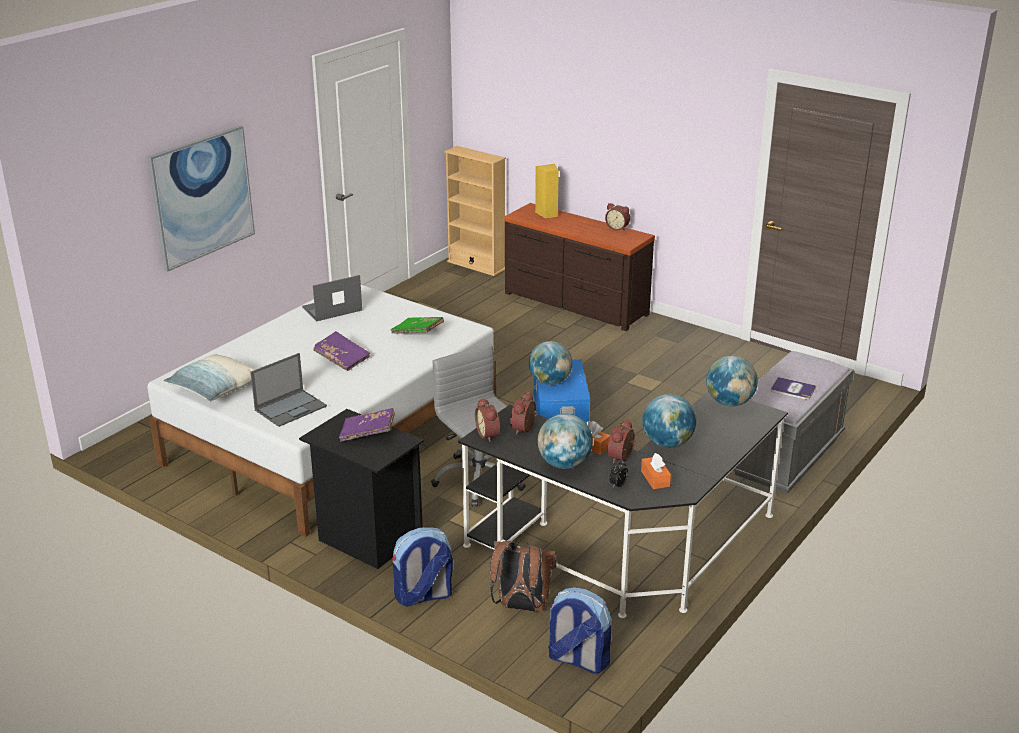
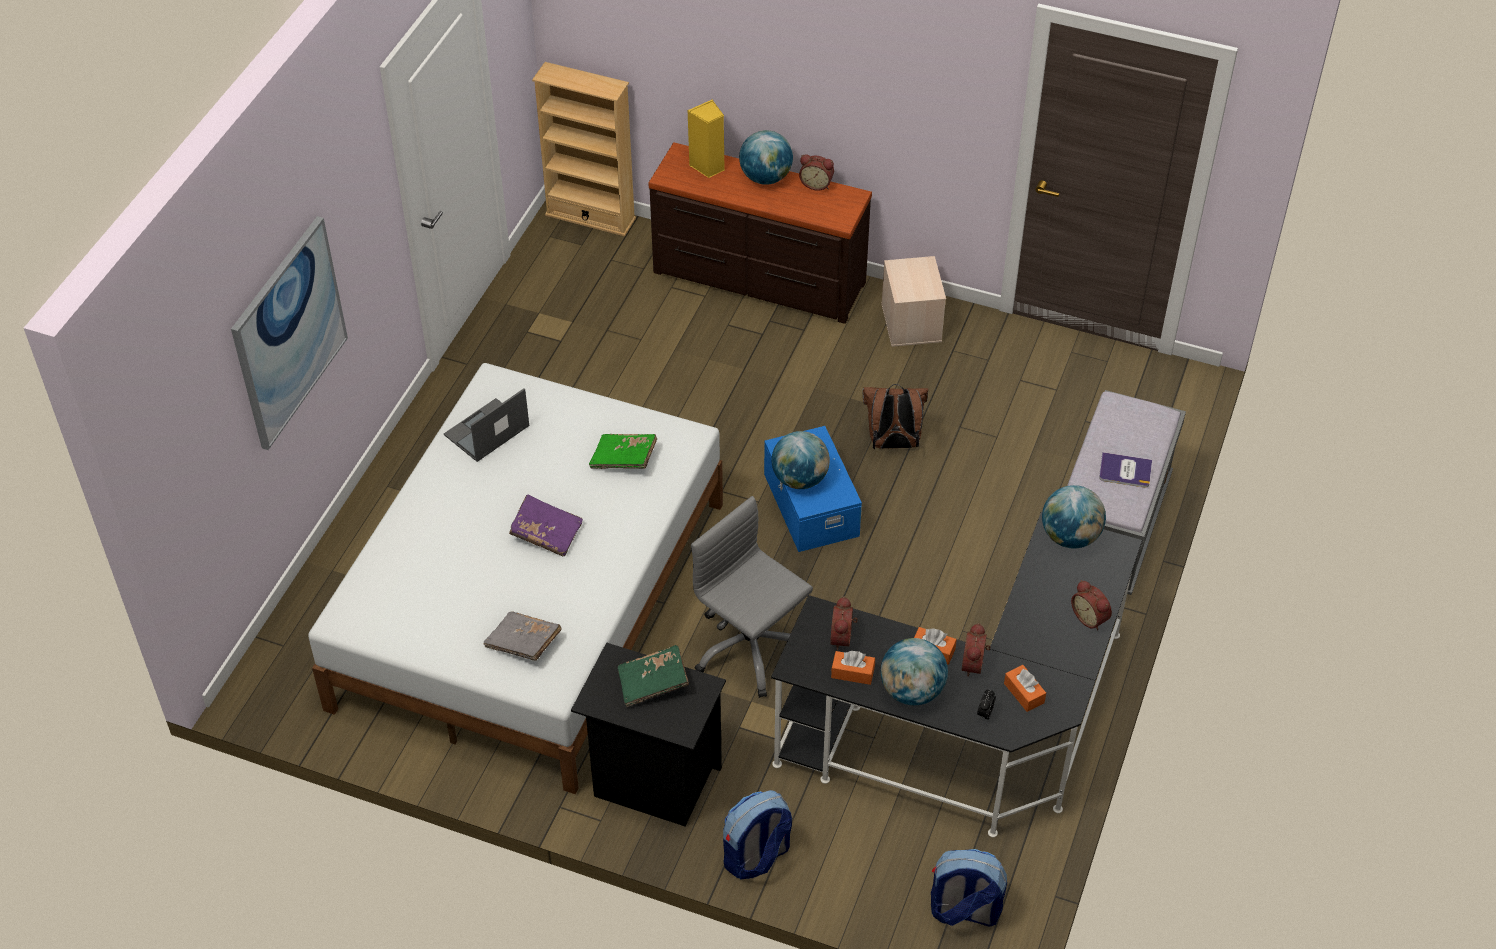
camera: 15 degrees left, 20 degrees up
(214, 389) = (406, 628): pillow -> none
(291, 408) = (523, 643): laptop -> grey book
(368, 433) = (653, 683): purple book -> green book
(489, 434) = (804, 657): alarm clock -> alarm clock (1090, 617)
(521, 606) = (874, 846): brown backpack -> brown backpack (893, 444)
(522, 448) = (852, 673): none -> orange tissue box
(667, 443) = (1019, 627): globe -> globe (766, 178)
(673, 336) = (910, 322): none -> beige storage box

